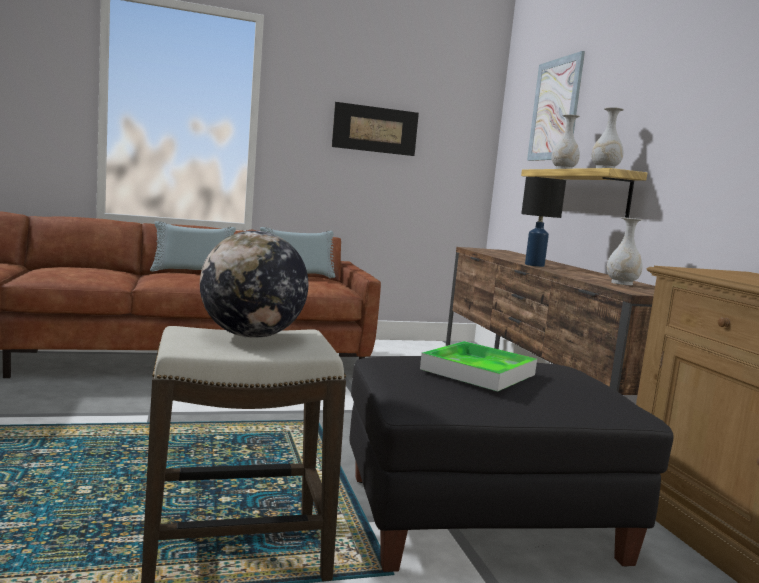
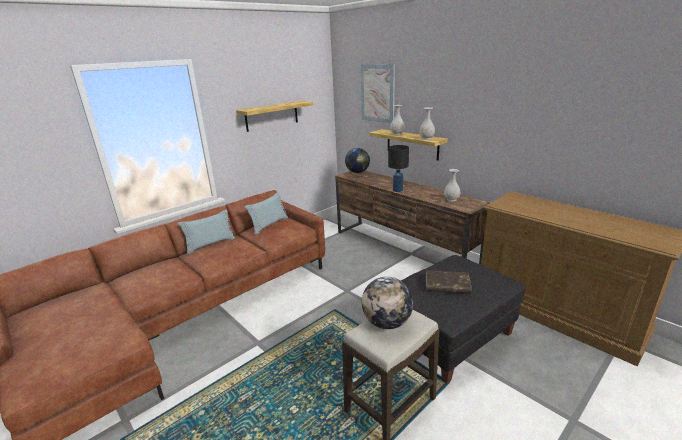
camera: 25 degrees left, 15 degrees up
(375, 129) = (272, 115): picture -> shelf
(478, 372) = (447, 284): tray -> brown book
(500, 250) = (357, 172): none -> globe

